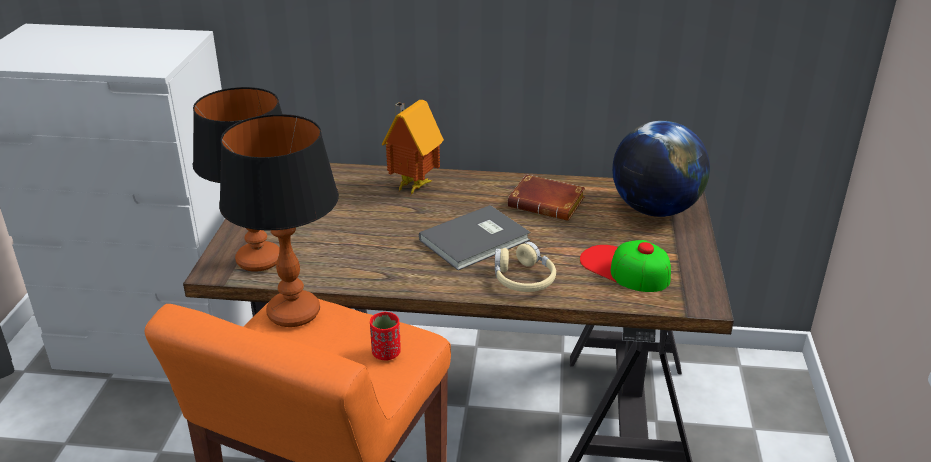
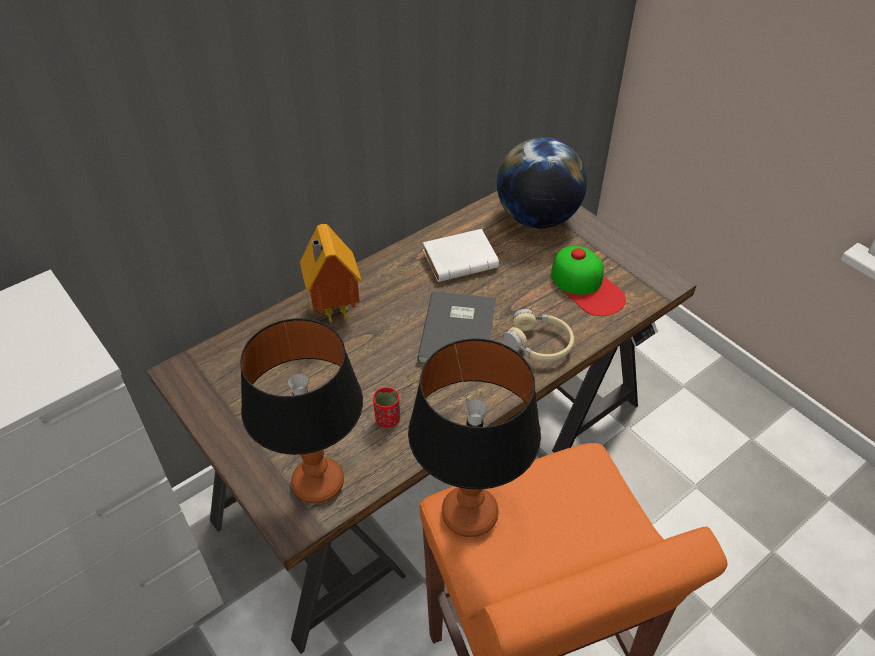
camera: 45 degrees left, 15 degrees up
(386, 353) = (586, 491): red cup -> red cup (387, 419)
(548, 203) = (461, 259): brown book -> white book
(624, 268) = (587, 286): cap -> cap turned 120 degrees counterclockwise

